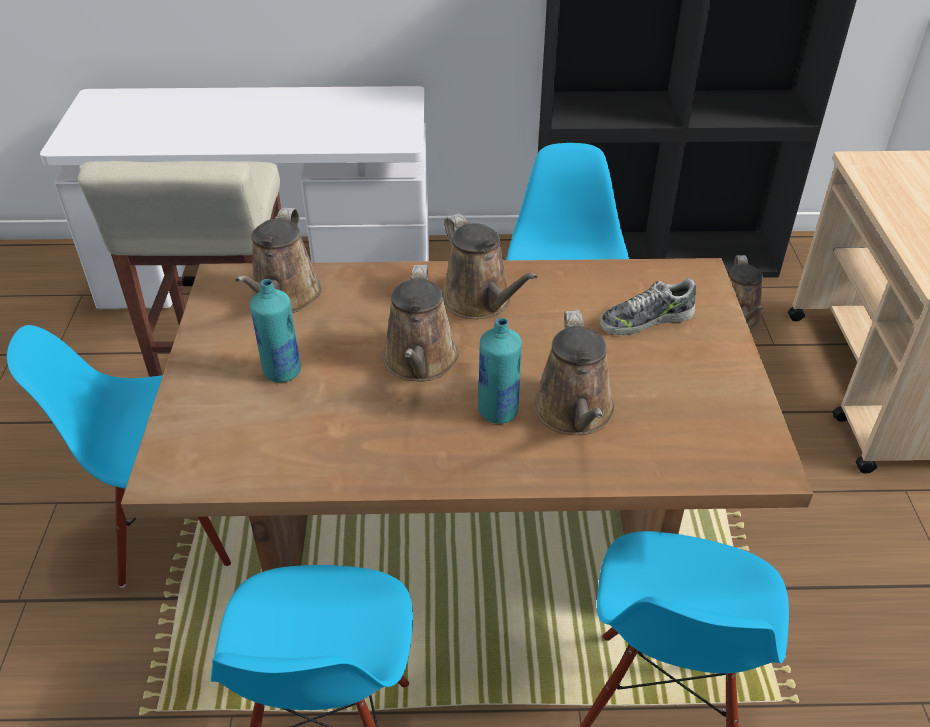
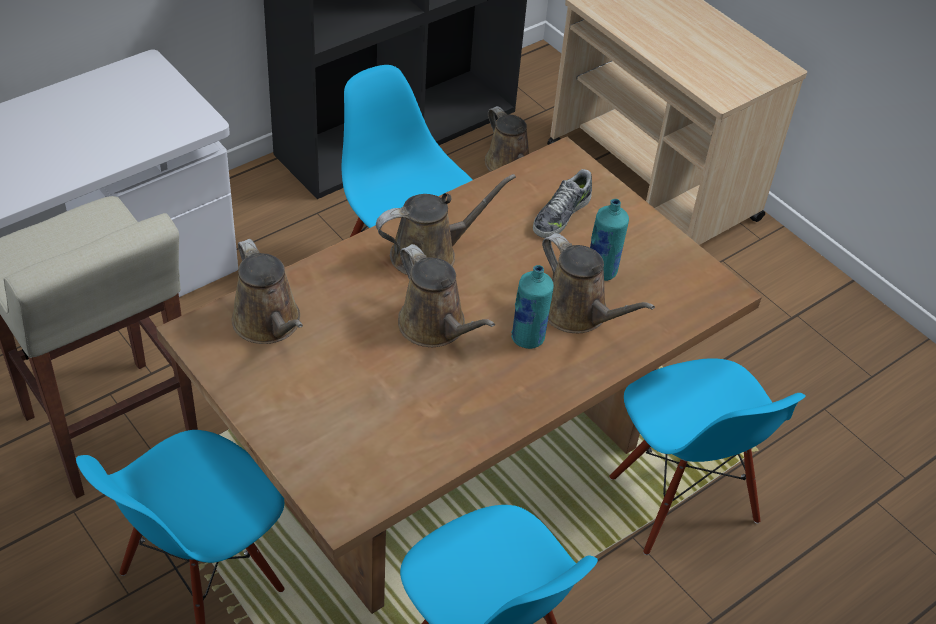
camera: 40 degrees left, 5 degrees up
(282, 372) = (339, 387): turquoise bottle -> turquoise bottle (601, 271)
(480, 301) = (430, 254): brown watering can -> brown watering can turned 45 degrees counterclockwise

